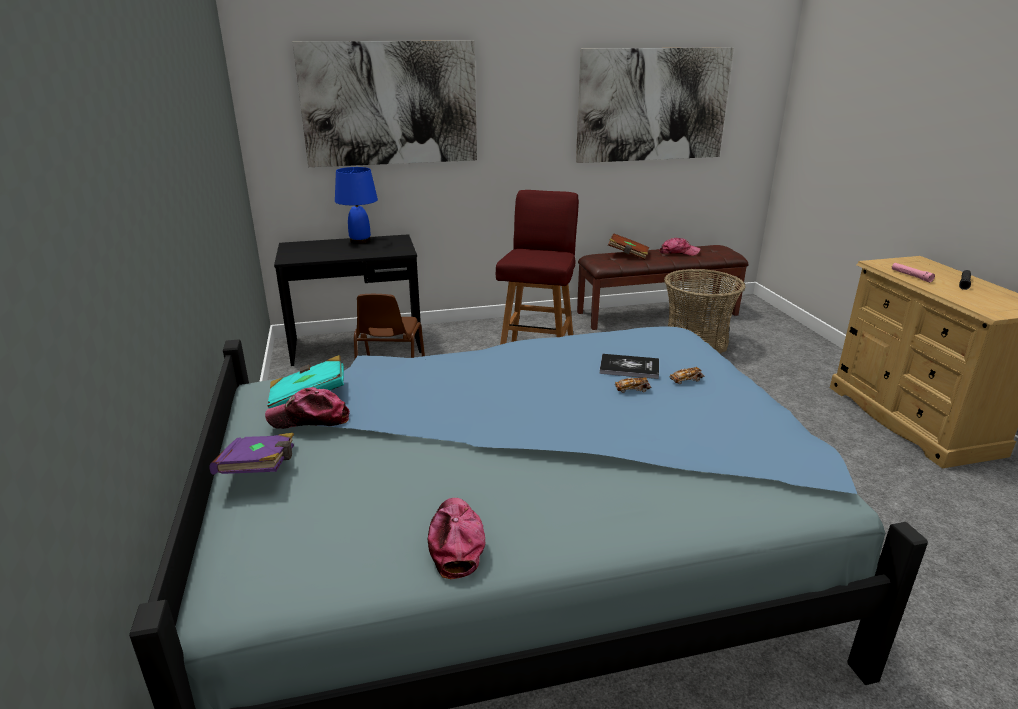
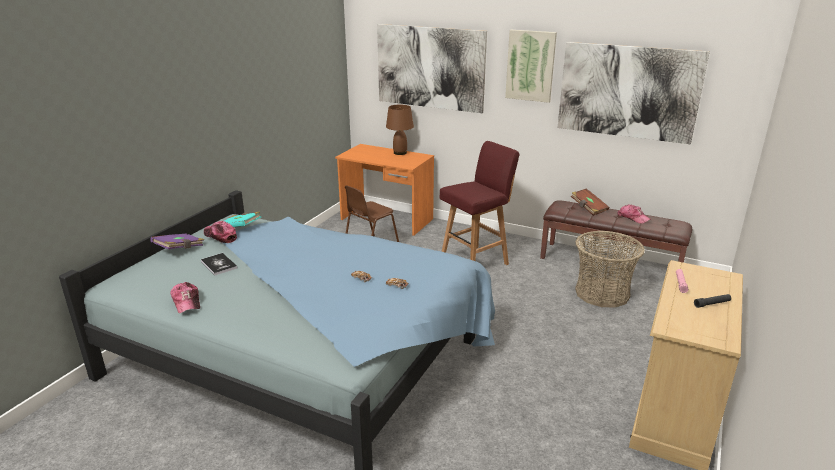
camera: 40 degrees right, 0 degrees up
(357, 346) = (386, 219): black desk -> orange desk
(360, 241) = (399, 153): blue table lamp -> brown table lamp
(455, 542) = (187, 302): cap -> cap turned 120 degrees clockwise
(536, 85) = (530, 65): none -> picture
(629, 367) = (384, 268): book -> book (219, 265)

